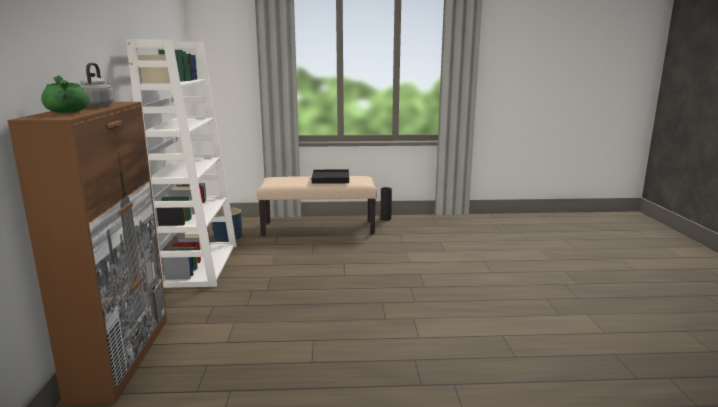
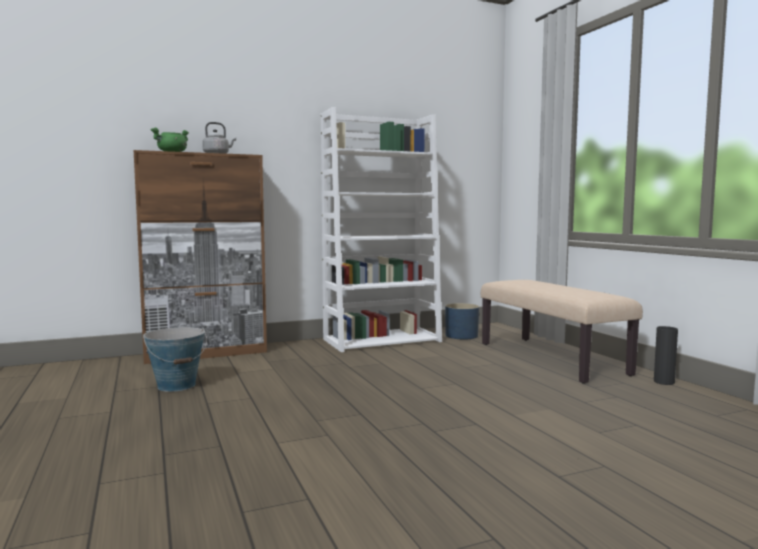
camera: 70 degrees right, 10 degrees down
(239, 378) = (177, 385): none -> bucket
(331, 179) = (565, 289): black tray -> none

